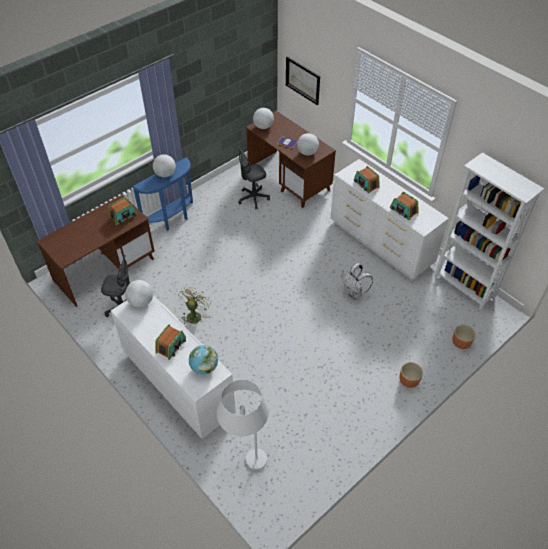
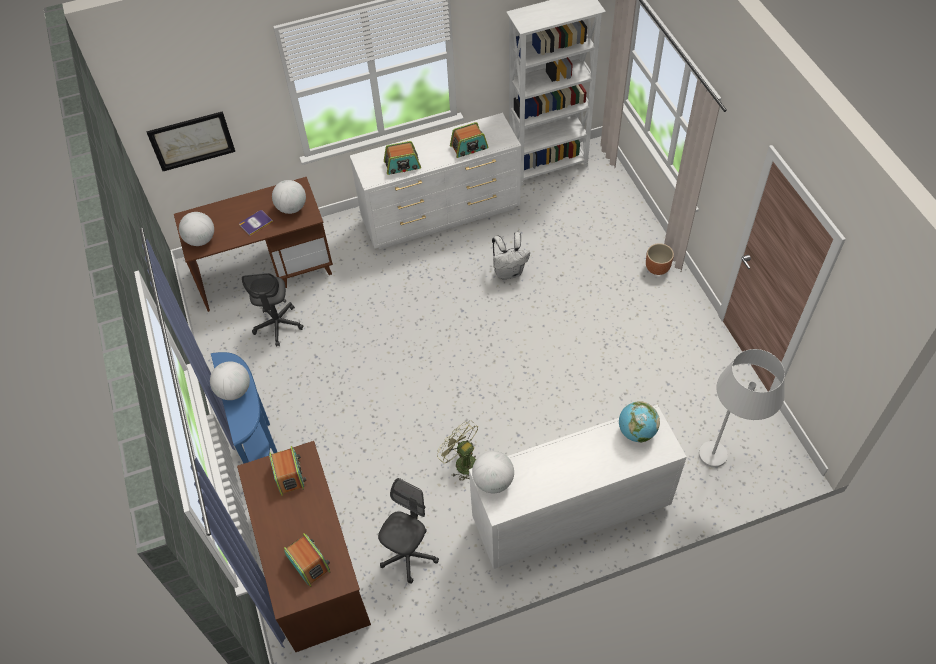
camera: 65 degrees left, 5 degrees up
(171, 346) = (587, 462): radio -> radio (308, 562)
(461, 343) = (625, 201): brown planter -> none

